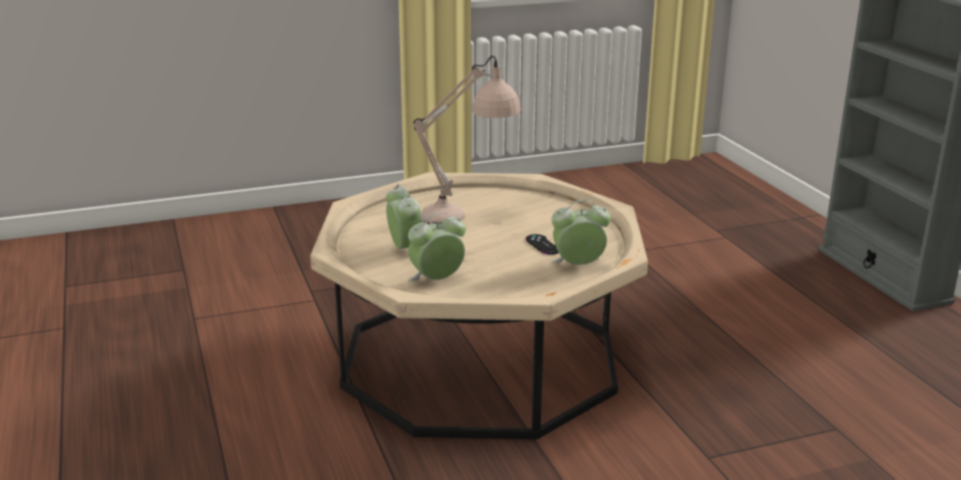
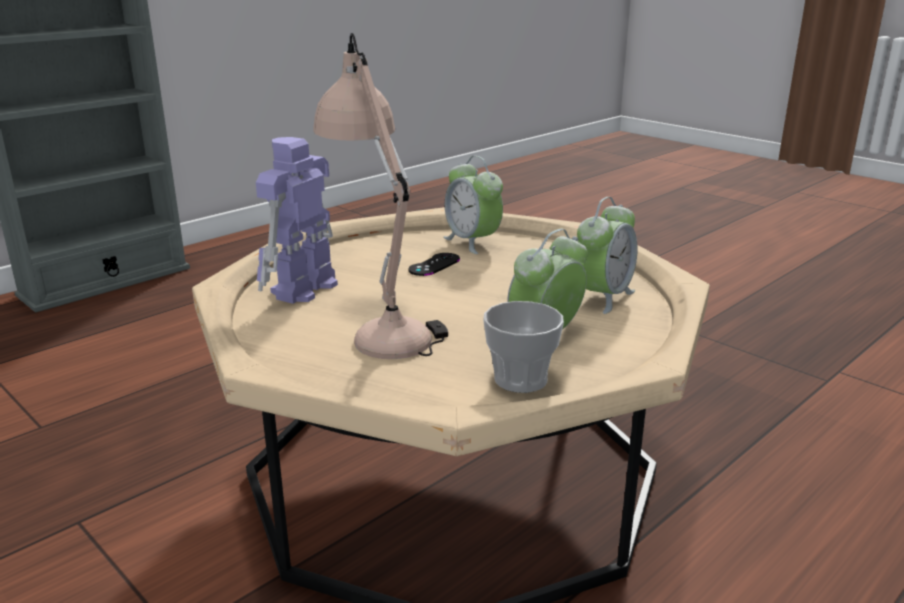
camera: 115 degrees left, 0 degrees up
(368, 233) = (520, 379): none -> cup
(437, 280) = (603, 297): alarm clock -> alarm clock turned 90 degrees counterclockwise
(535, 206) = (303, 289): none -> toy robot

